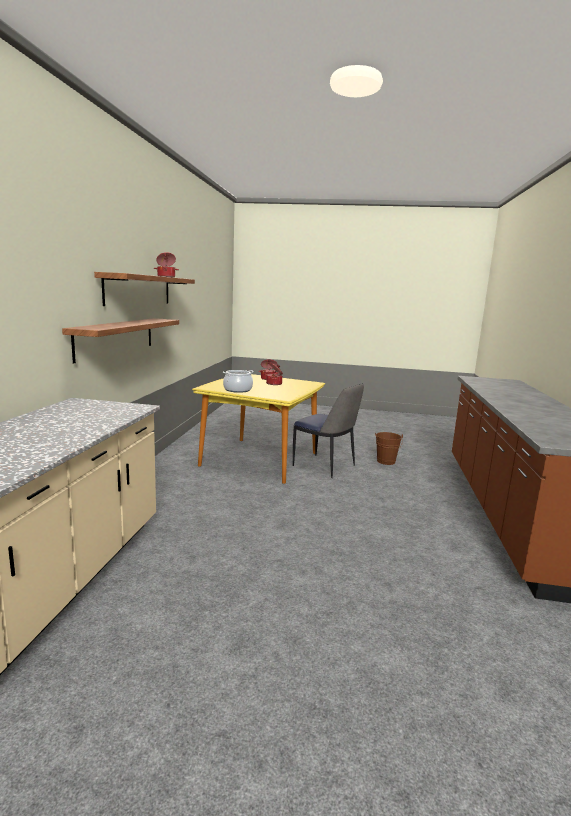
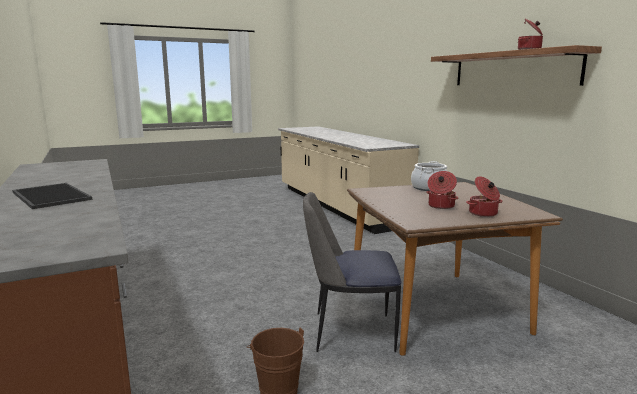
camera: 145 degrees right, 0 degrees up
(116, 337) = (470, 114): shelf -> none
(260, 459) = (434, 309): yellow dining table -> brown dining table
(526, 401) = (49, 196): none -> tray

